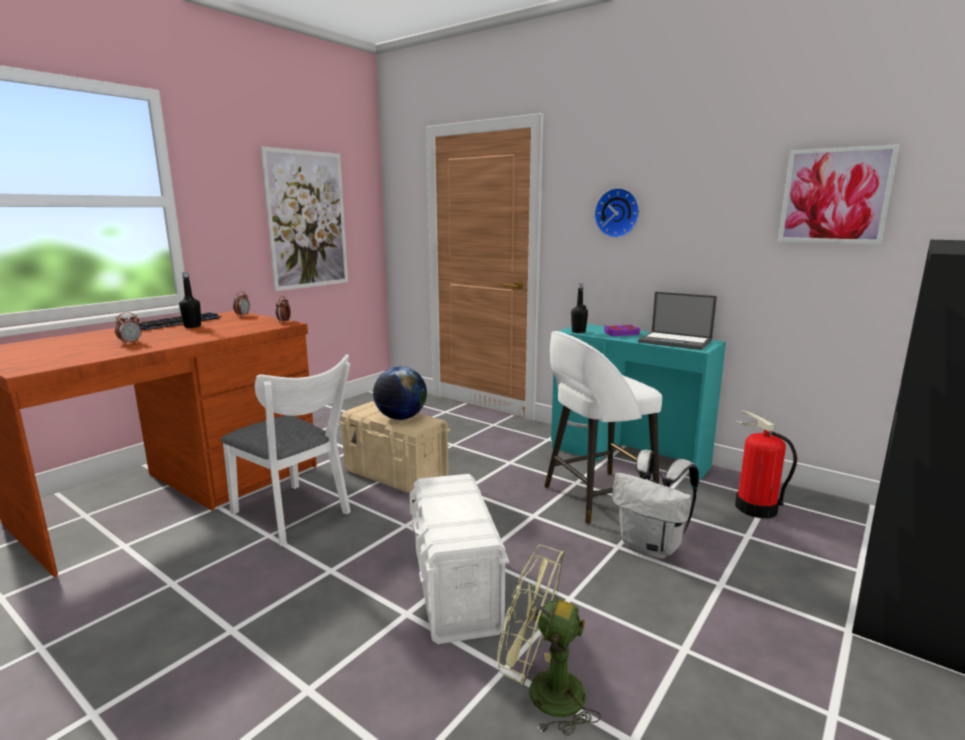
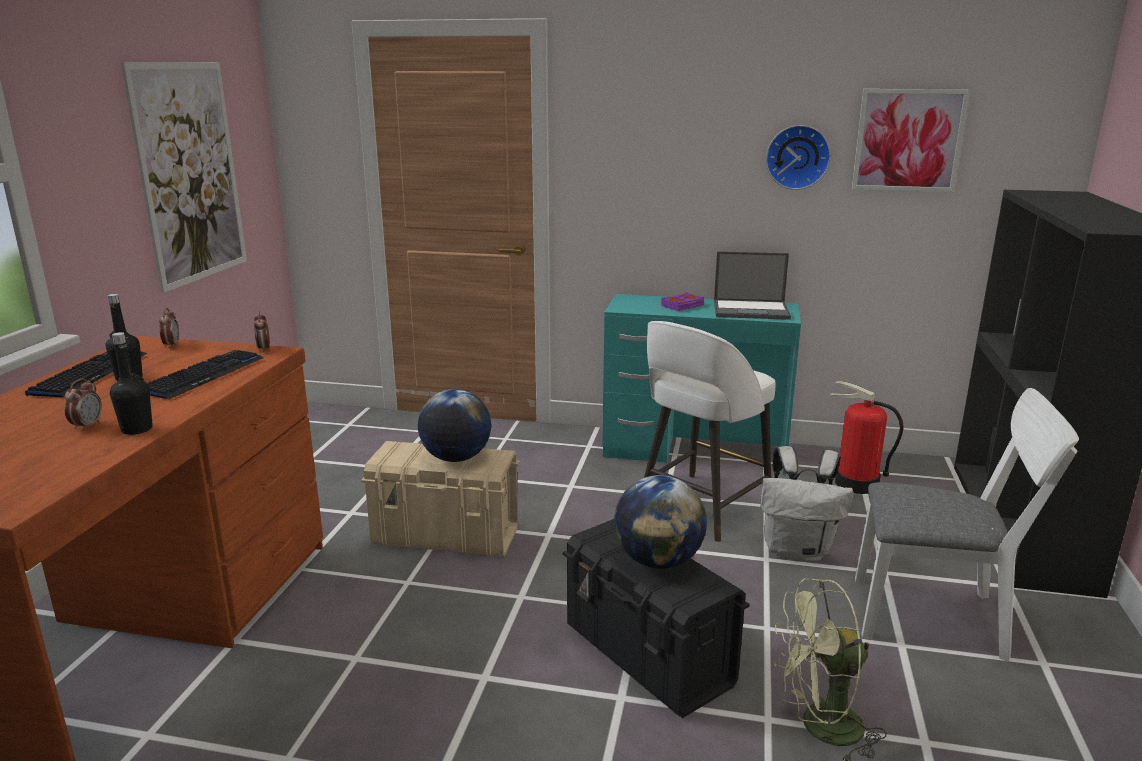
camera: 25 degrees left, 5 degrees up
(229, 329) = (203, 376): none -> keyboard
(295, 515) = (364, 622): white chair -> white chair (941, 618)
(455, 590) = (648, 655): white storage box -> black storage box
(459, 509) = (658, 560): none -> globe
(578, 332) = (632, 309): black bottle -> black bottle (137, 429)
(618, 213) = (659, 154): wall clock -> wall clock (797, 157)

